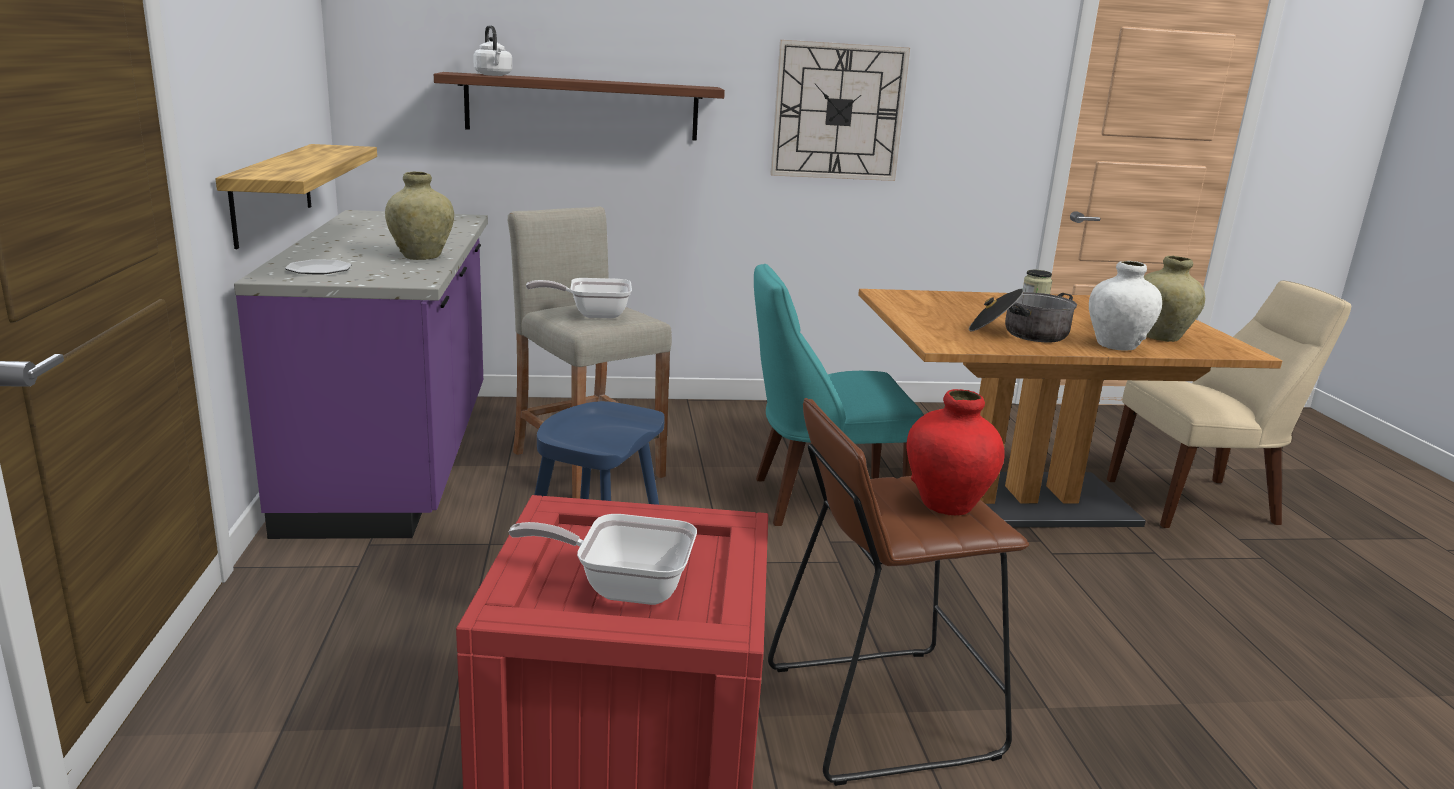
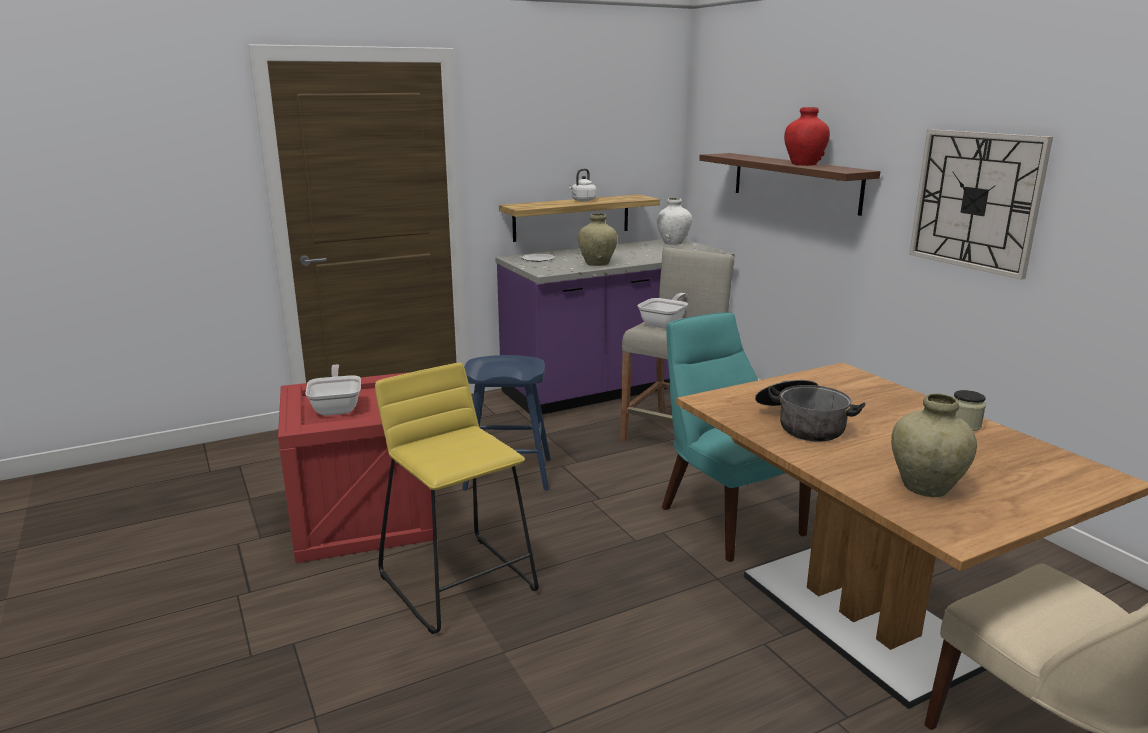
camera: 70 degrees right, 0 degrees up
(493, 75) = (735, 156): white kettle -> white kettle (582, 200)
(592, 314) = (665, 323): frying pan -> frying pan turned 60 degrees clockwise
(880, 710) = (459, 582): brown stool -> yellow stool
(946, 505) = (458, 454): red vase -> red vase (804, 164)
(1116, 345) = (840, 465): white vase -> white vase (673, 243)

